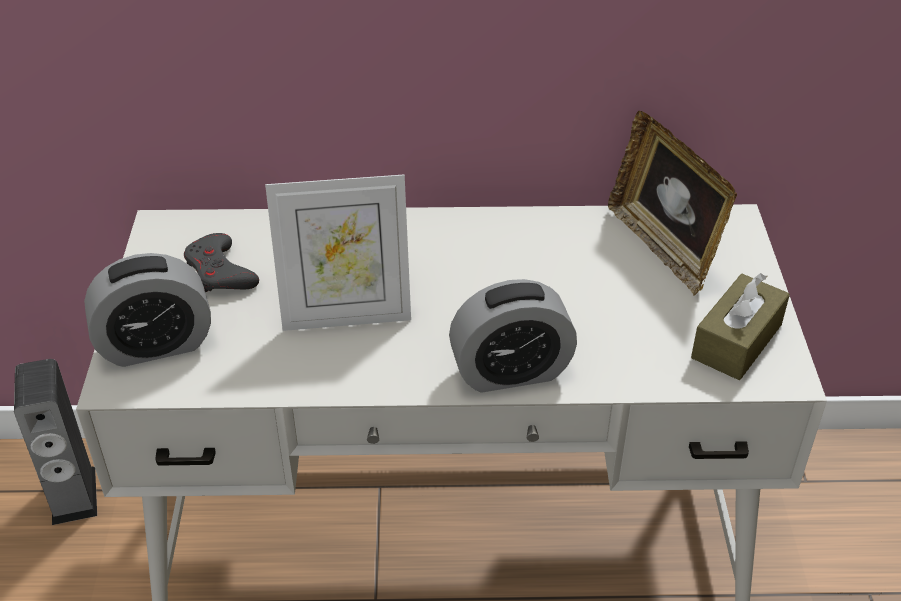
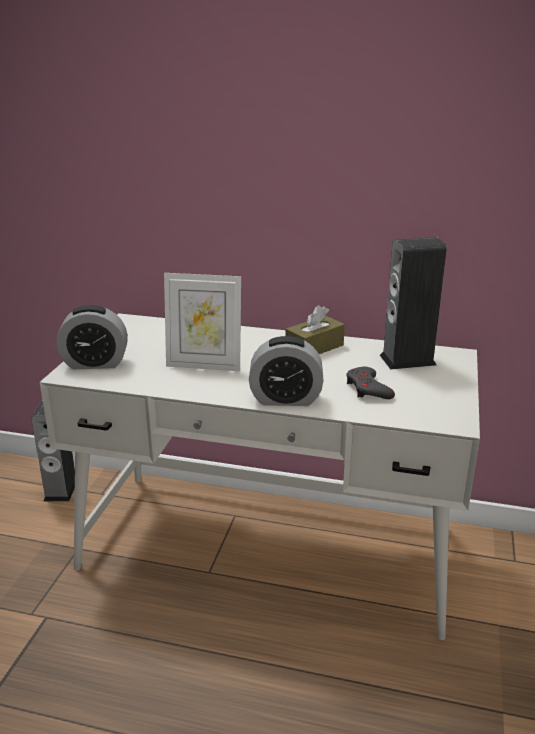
camera: 15 degrees right, 15 degrees down
(220, 272) = (146, 340): grey game controller -> grey game controller (368, 389)
(663, 246) = (407, 360): picture frame -> speaker
(736, 341) = (433, 404): brown tissue box -> brown tissue box (314, 347)

